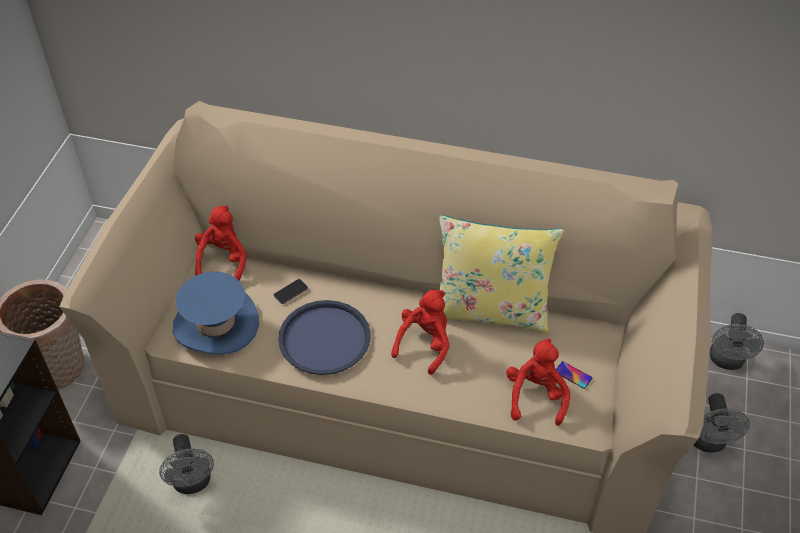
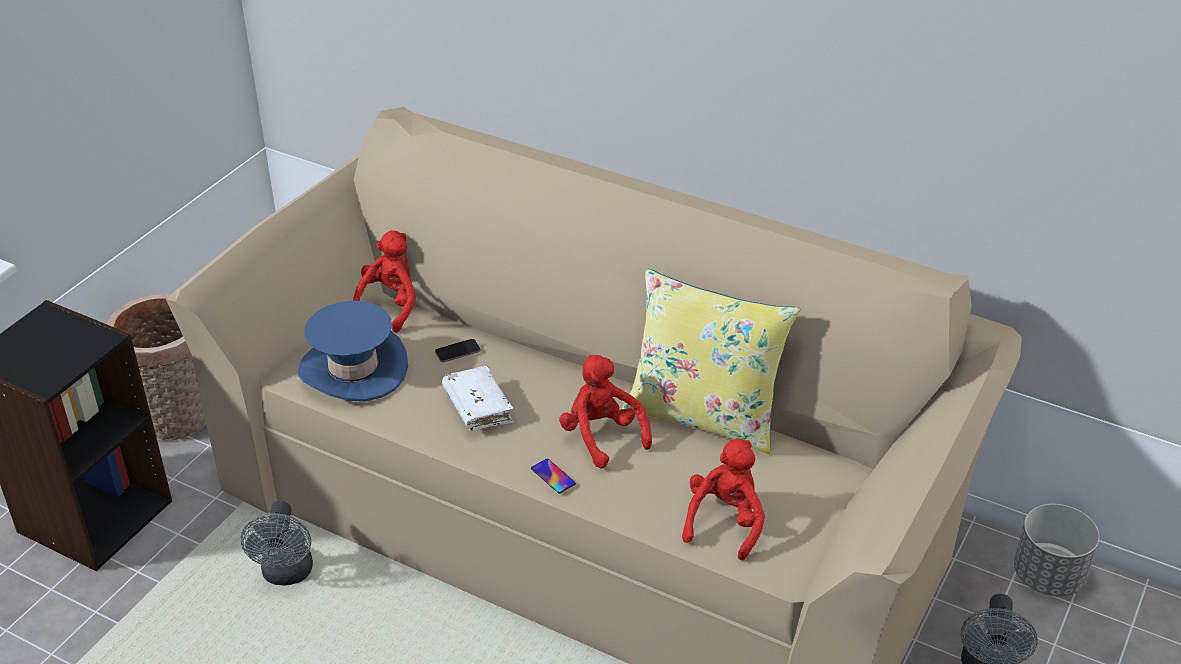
camera: 15 degrees right, 10 degrees down
(324, 338) = (478, 407): blue tray -> white book
(425, 344) = (602, 436): red plush toy -> red plush toy turned 75 degrees counterclockwise
(573, 375) = (784, 507): phone -> phone (553, 476)
(727, 361) = (1048, 576): grey fan -> grey planter

